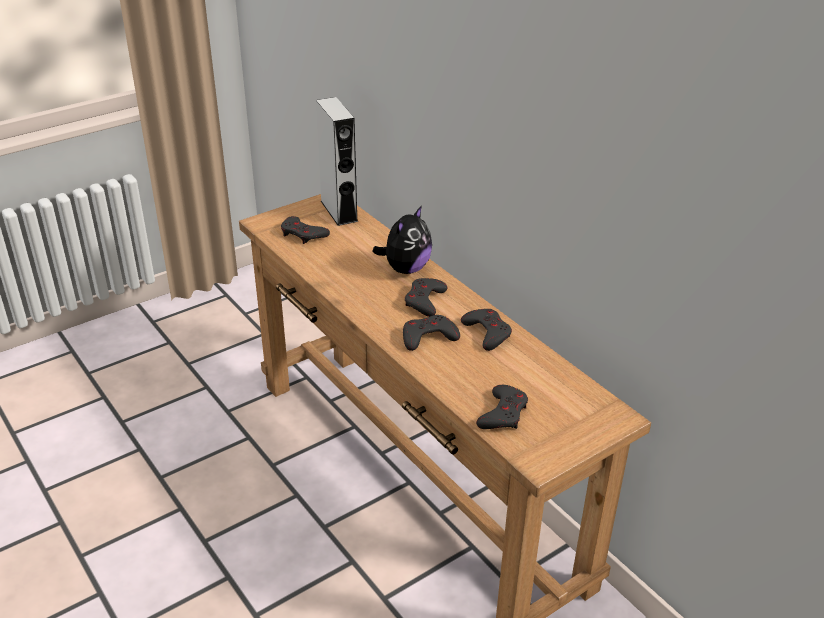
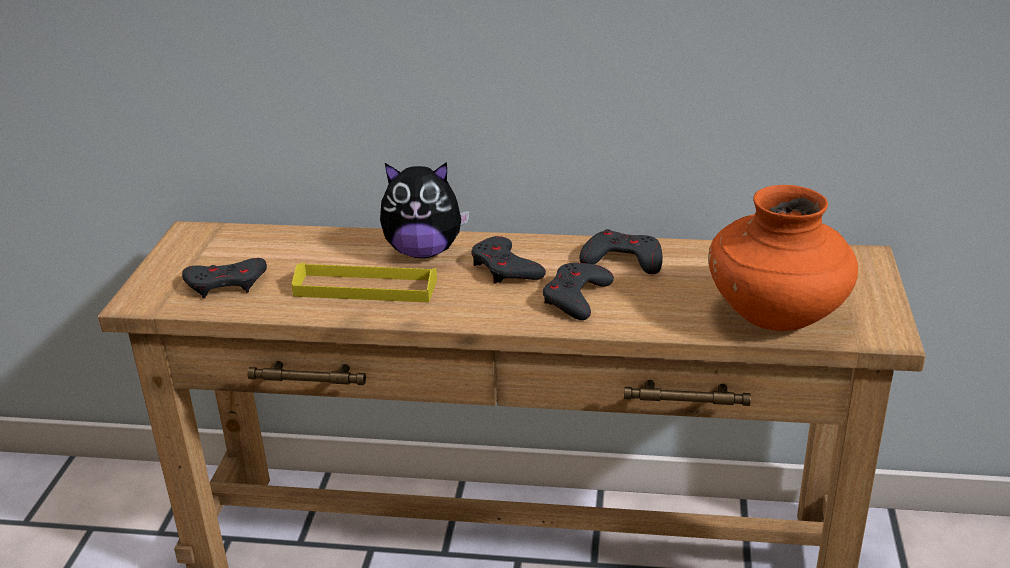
camera: 45 degrees left, 5 degrees down
(339, 211) = (226, 239): grey speaker -> none
(350, 272) = (365, 288): none -> yellow tray
(405, 269) = (424, 252): plush toy -> plush toy turned 105 degrees clockwise
(503, 413) = (777, 316): grey game controller -> orange vase

